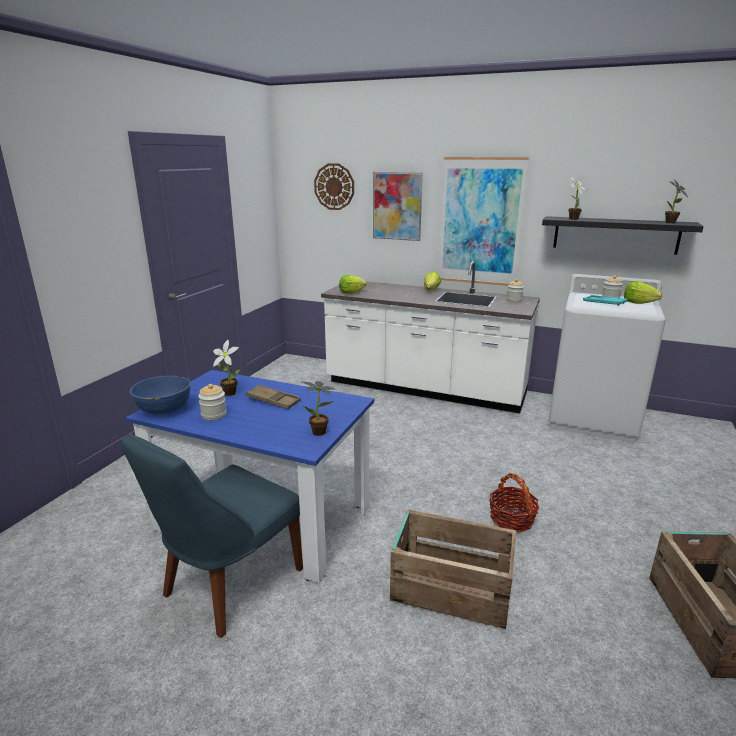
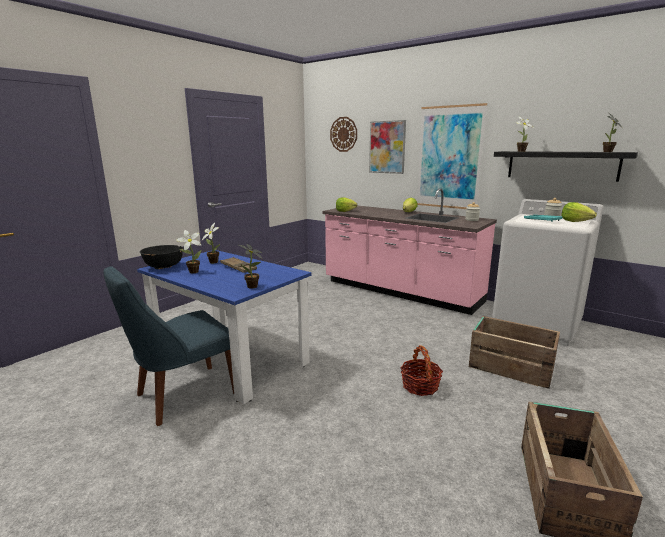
camera: 15 degrees right, 5 degrees down
(164, 409) = (164, 267): blue bowl -> black bowl
(214, 415) = (192, 272): jar -> potted plant
(424, 389) = (400, 292): white counter -> pink counter
(449, 588) = (340, 424): crate -> crate (509, 367)

